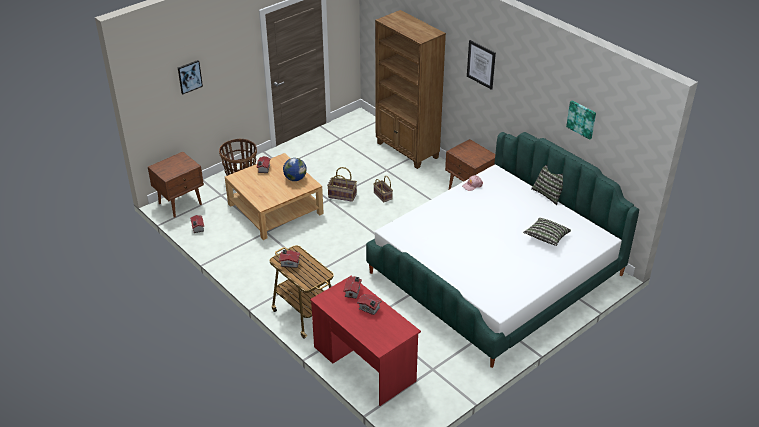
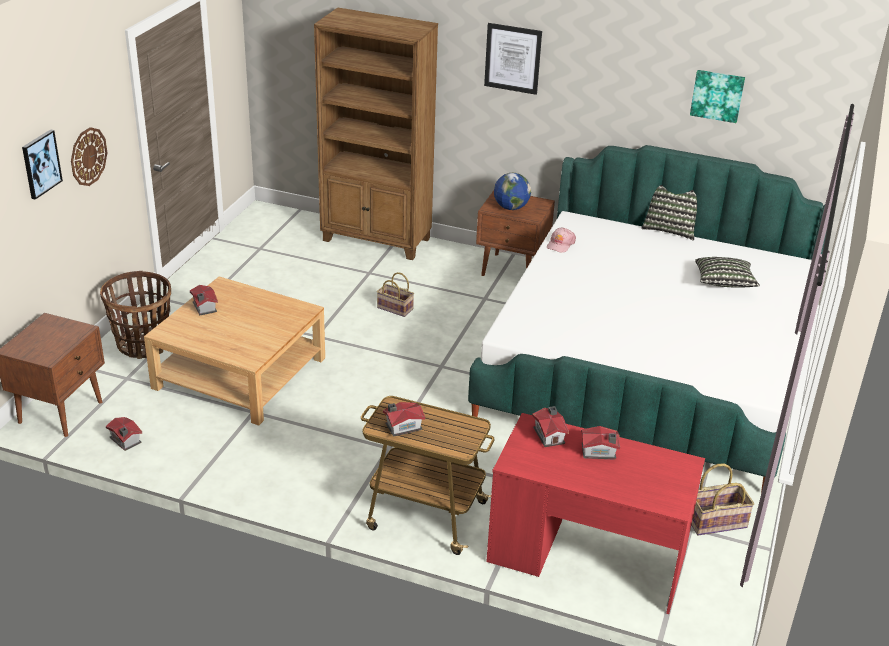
camera: 30 degrees left, 5 degrees down
(223, 74) = (88, 156): none -> wall clock
(295, 179) = (271, 308): globe -> globe (511, 208)
(342, 195) = (333, 324): basket -> basket (716, 521)

